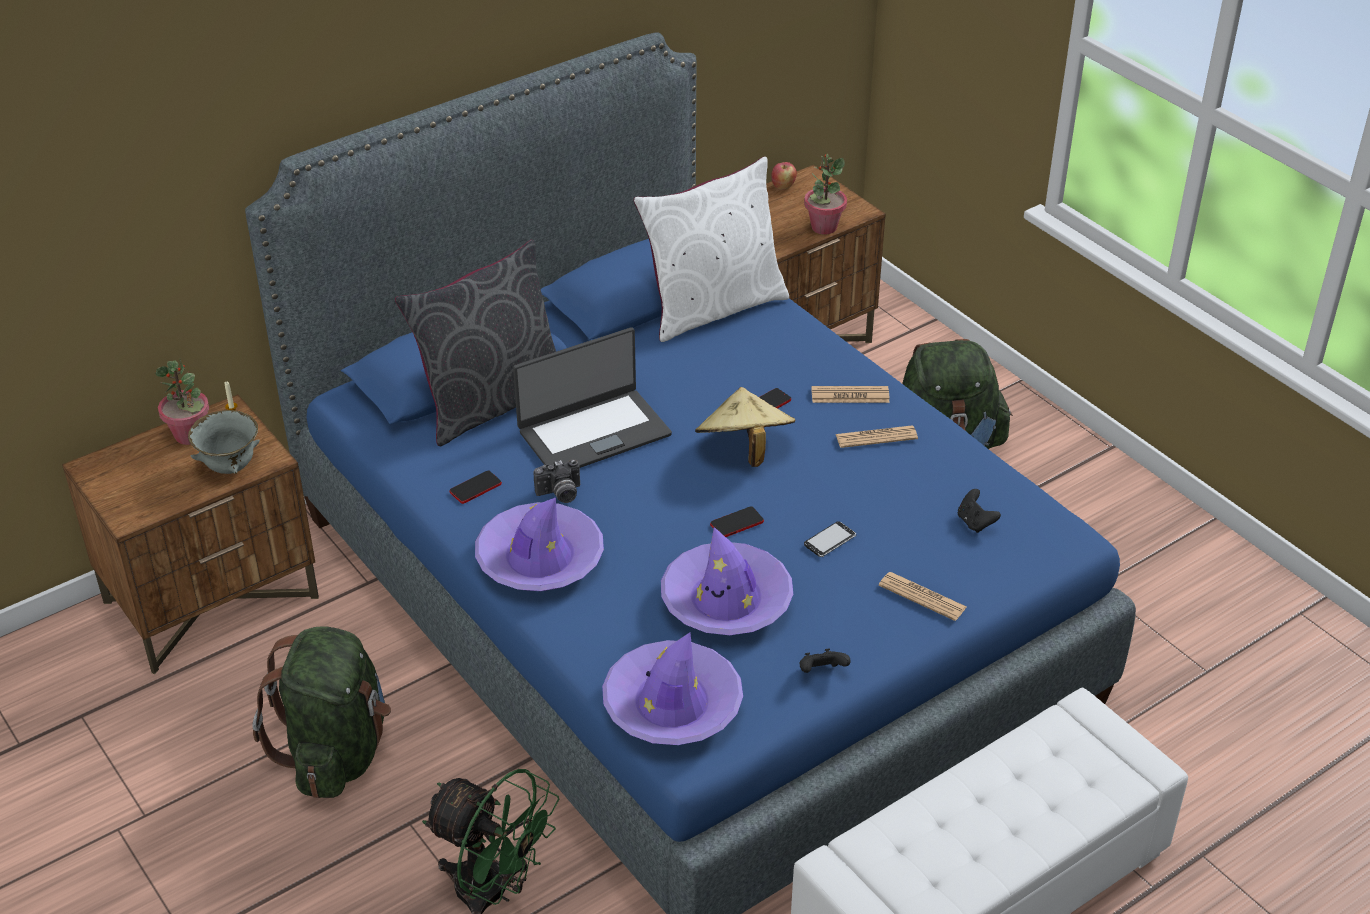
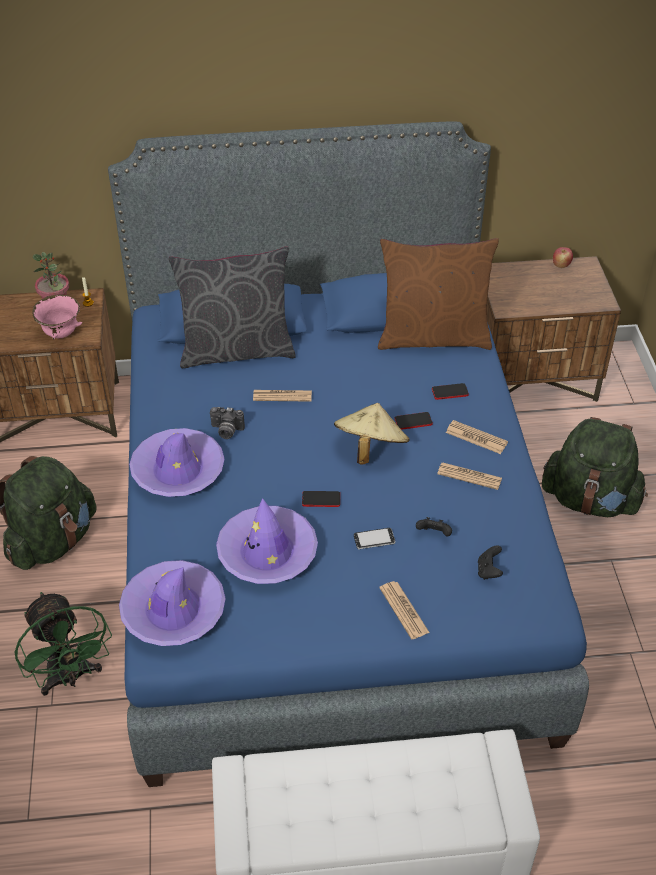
camera: 30 degrees right, 5 degrees up
(230, 467) = (60, 334): grey bowl -> pink bowl
(475, 488) = (179, 405): phone -> phone (450, 392)
(593, 432) = (282, 396): laptop -> newspaper
(712, 307) = (433, 337): white pillow -> brown pillow
(822, 672) = (289, 634): black game controller -> black game controller (434, 534)
(823, 227) = (566, 305): potted plant -> none

